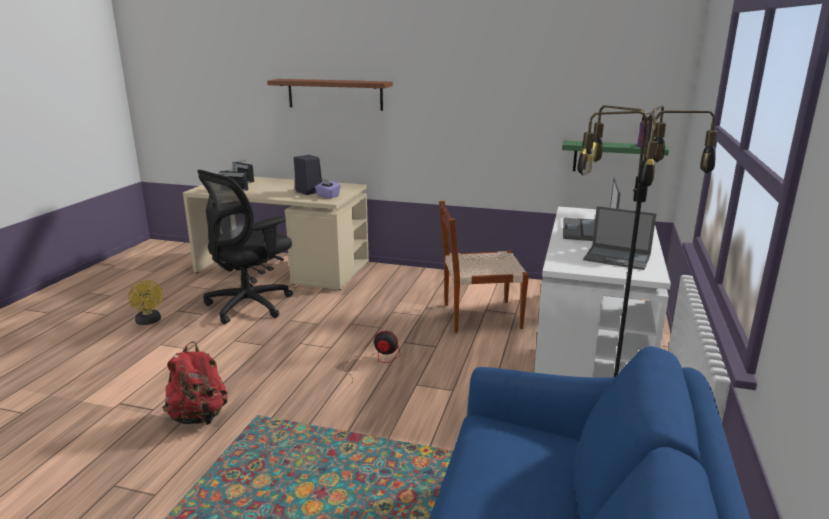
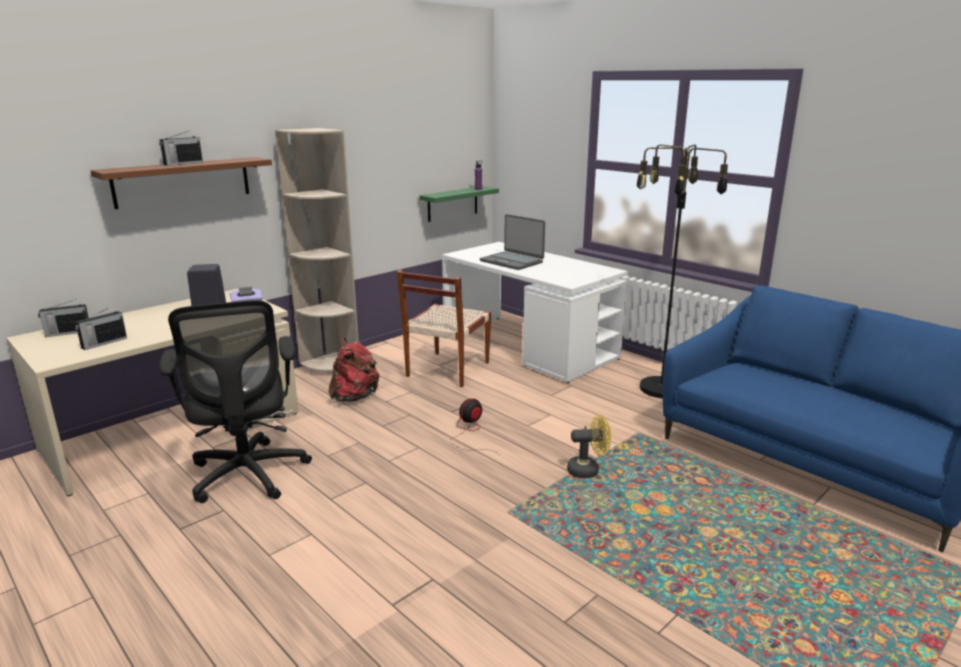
camera: 60 degrees left, 0 degrees up
(149, 322) = (182, 557): yellow fan -> yellow fan (588, 470)
(199, 417) = (479, 548): red backpack -> red backpack (355, 397)
(329, 80) = (182, 163): none -> radio
(421, 276) = (330, 369): none -> beige bookcase
(618, 258) = (573, 269): laptop -> none

